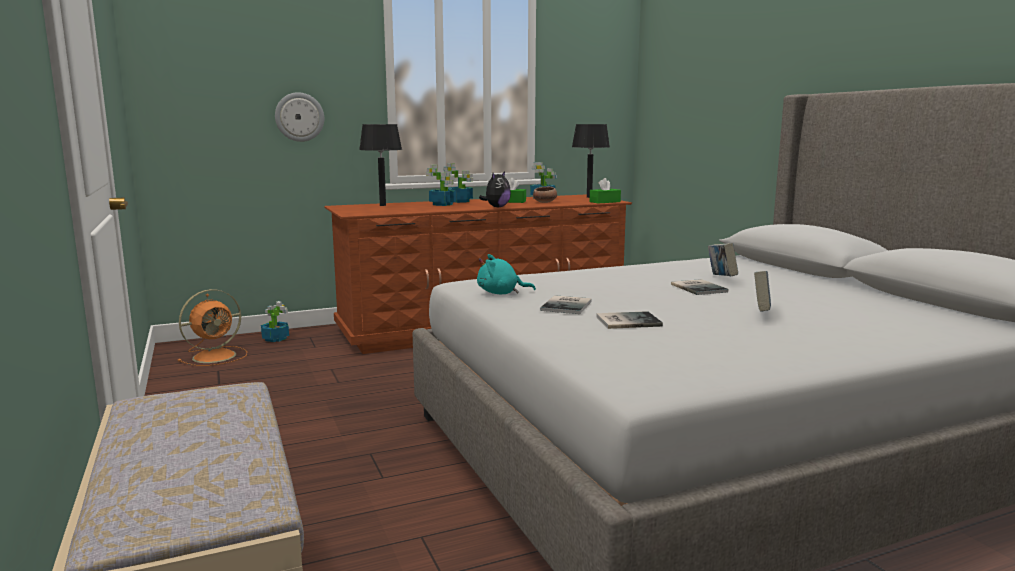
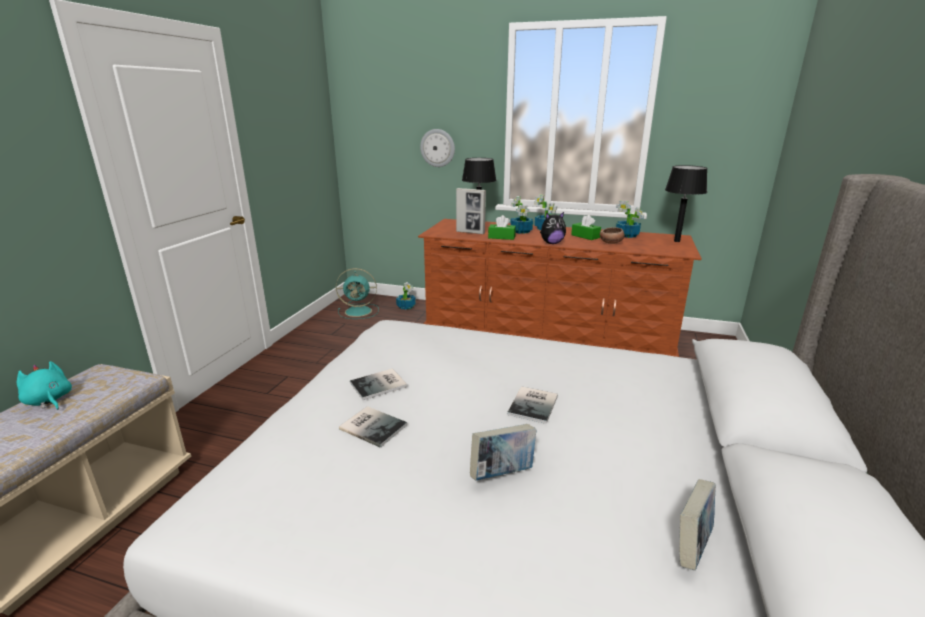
camera: 40 degrees right, 10 degrees up
(216, 356) = (359, 311): orange fan -> turquoise fan
(394, 209) = (470, 232): none -> picture frame
(501, 293) = (377, 349): turquoise plush toy -> turquoise plush toy (49, 401)
(605, 202) = (671, 252): green tissue box -> green tissue box (501, 237)
(721, 278) = (592, 398): book -> book (691, 546)

